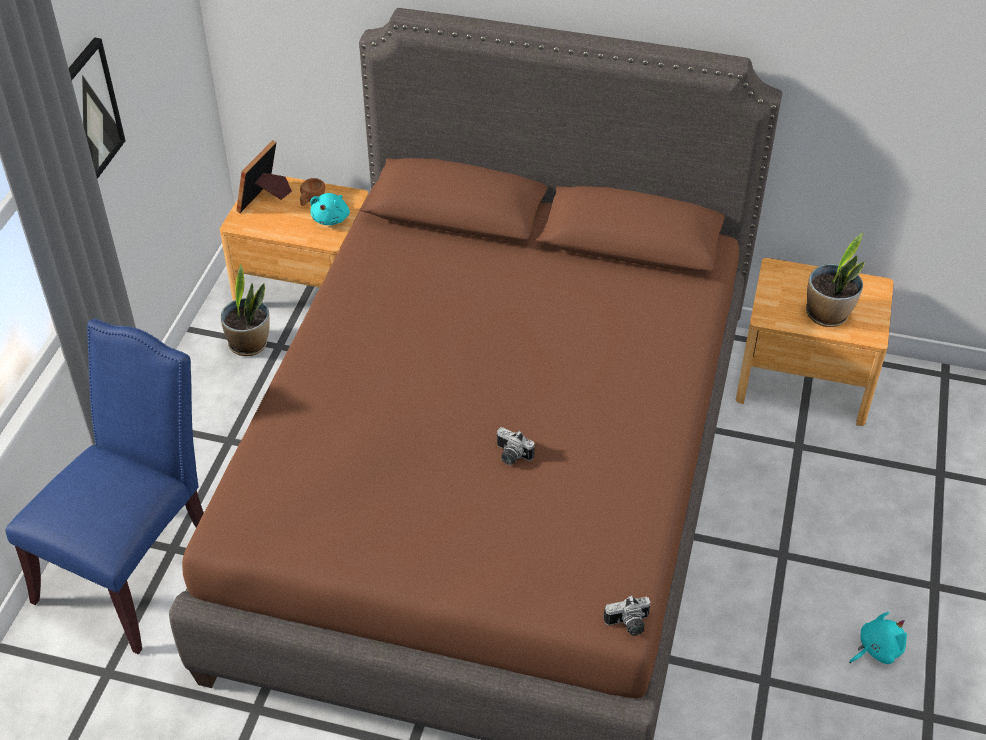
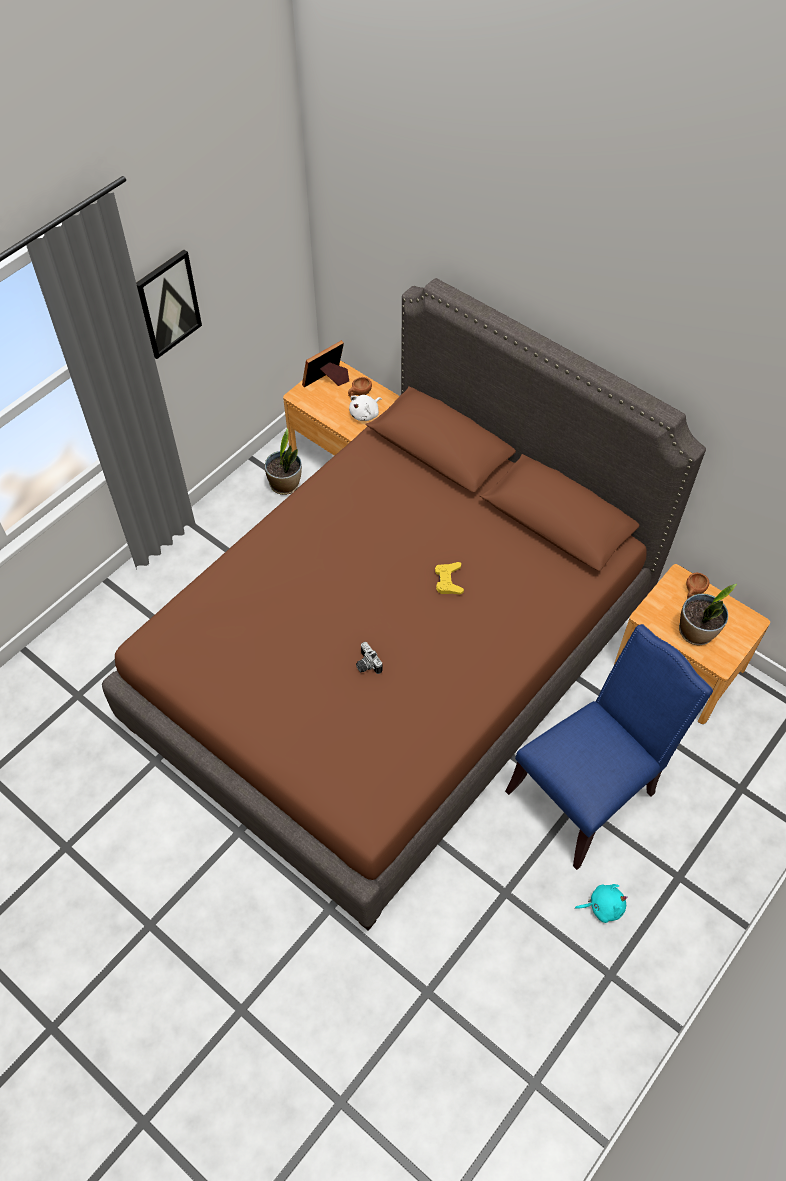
camera: 25 degrees right, 10 degrees up
(135, 566) = (130, 626): blue chair -> blue chair (587, 791)
(331, 218) = (365, 414): turquoise plush toy -> white plush toy
(550, 339) = (448, 581): none -> yellow game controller
(628, 625) = (372, 830): camera -> none
(799, 277) = (693, 591): none -> brown cup

